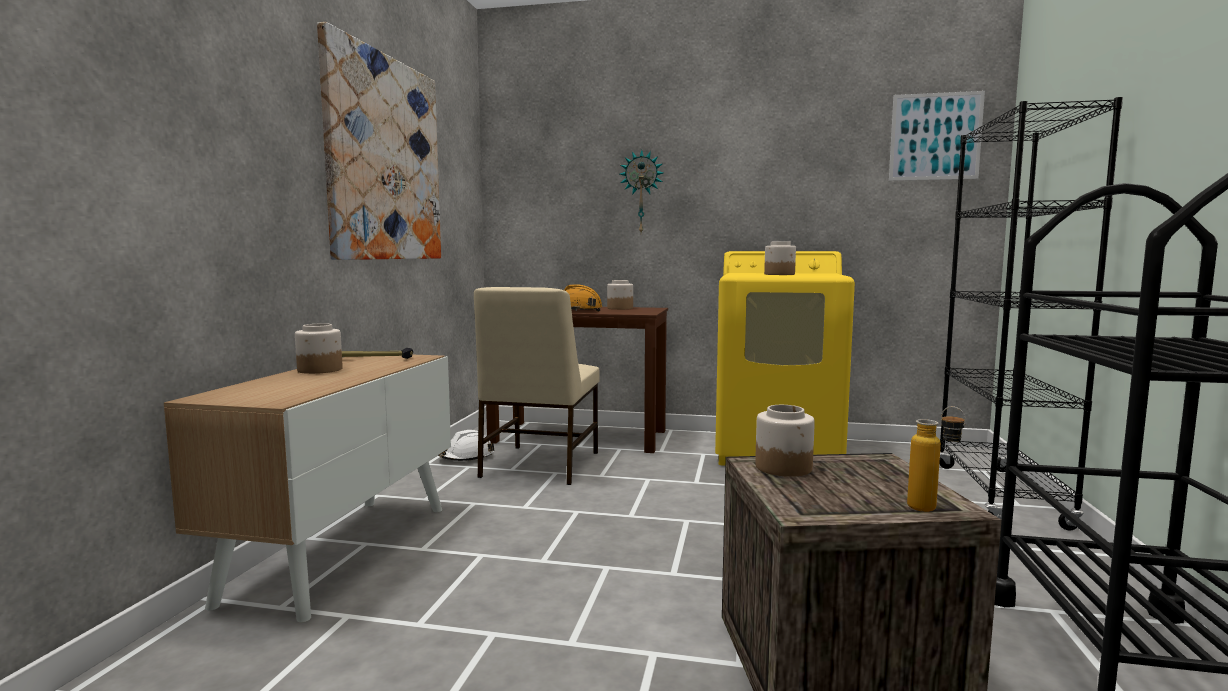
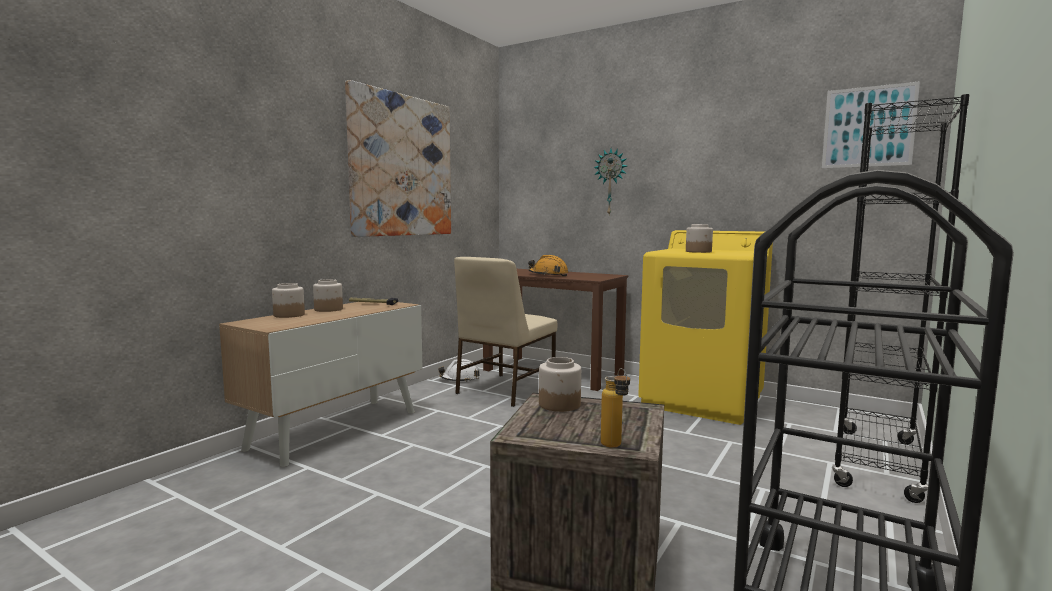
camera: 20 degrees right, 0 degrees up
(619, 308) = (586, 274): jar -> jar (288, 315)

